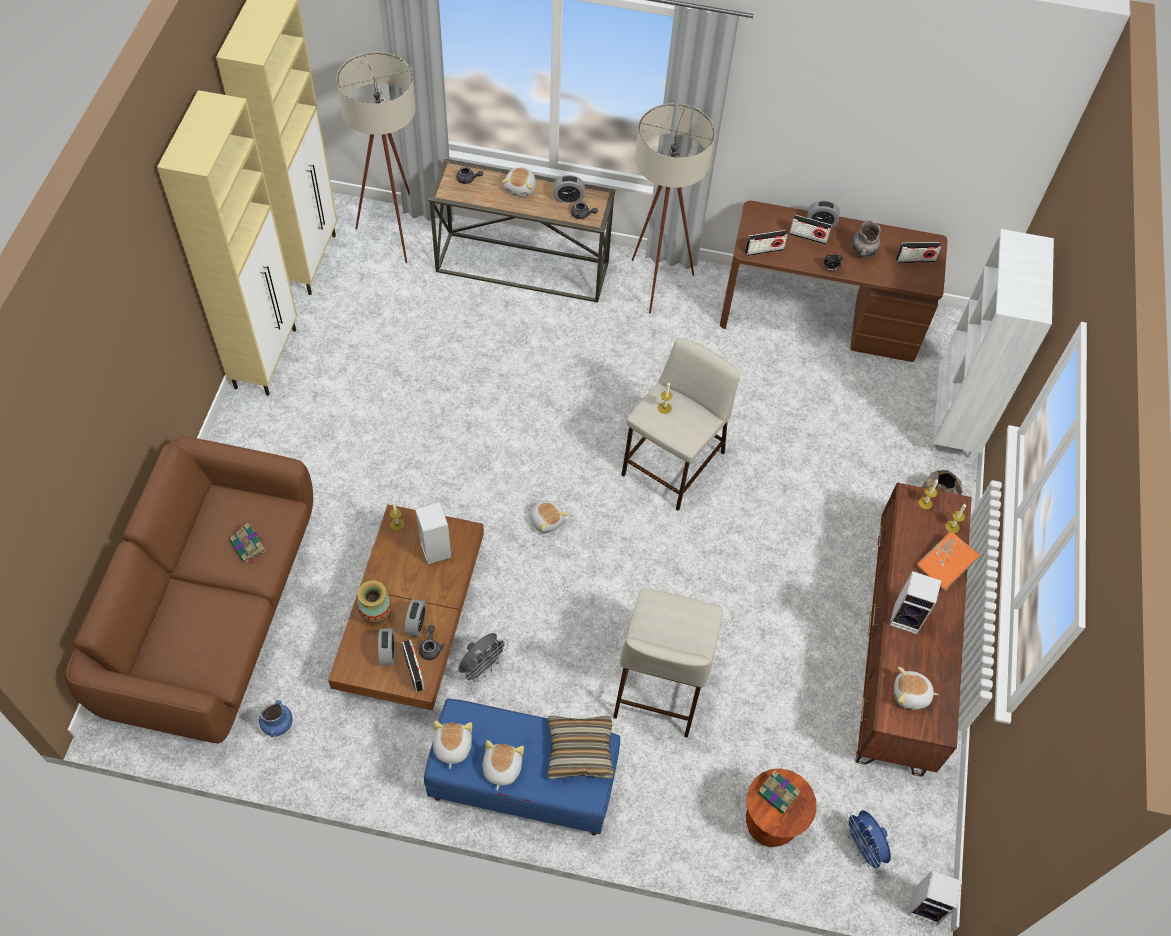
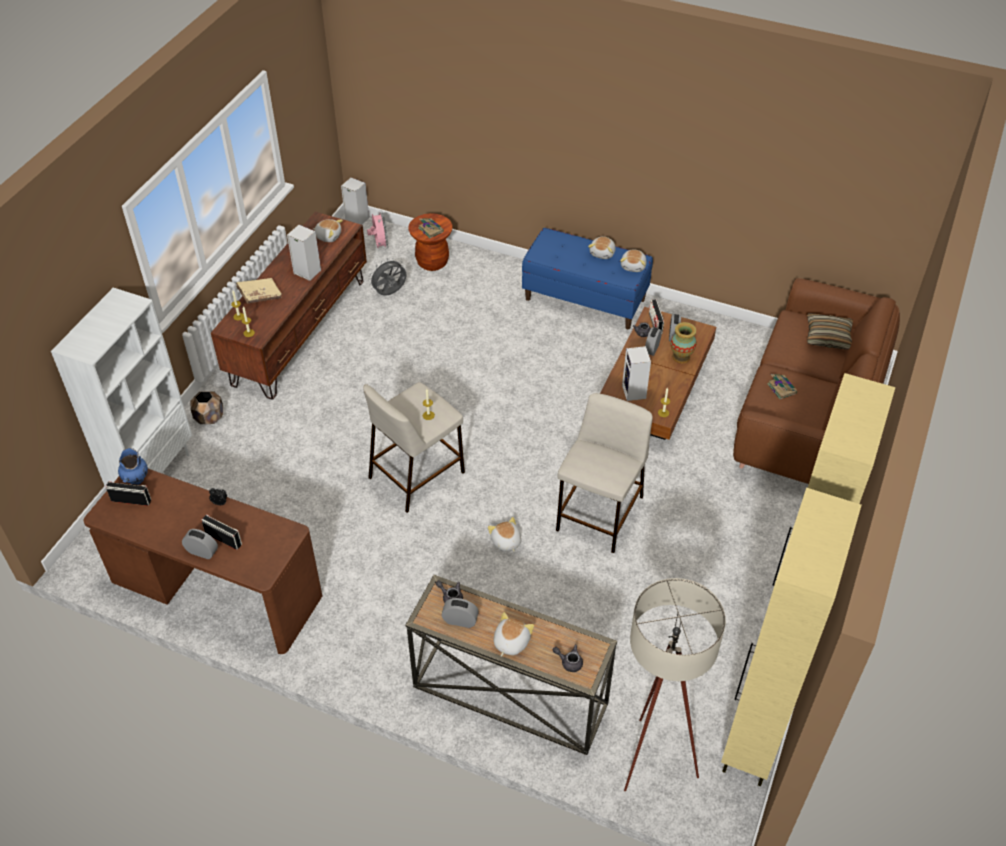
camera: 165 degrees left, 10 degrees down
(278, 725) = (750, 348): blue vase -> blue vase (136, 479)
(482, 668) = (603, 360): grey fan -> grey fan (390, 293)
(547, 520) = (536, 447): plush toy -> plush toy (505, 542)
(580, 751) = (550, 254): pillow -> pillow (828, 337)
(656, 289) = (372, 646): beige floor lamp -> none
(660, 682) = (477, 336): beige stool -> beige stool (600, 514)
(764, 250) = (276, 530): radio -> none
(862, 253) = (179, 514): grey vase -> none
(862, 848) = (380, 245): blue fan -> pink fan
(945, 565) = (260, 295): orange book -> beige book

